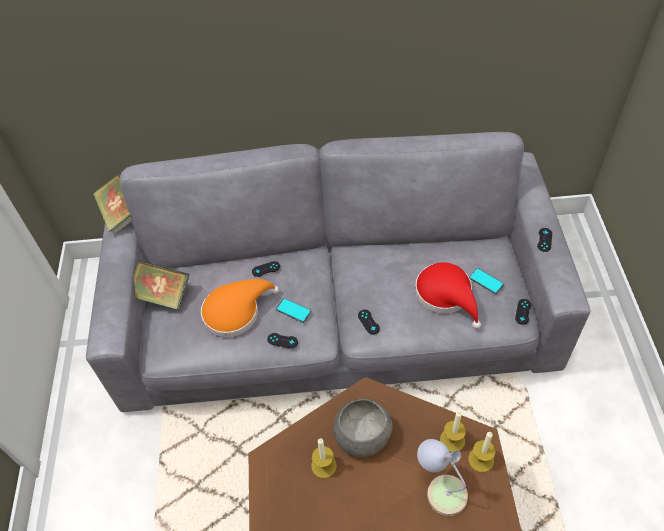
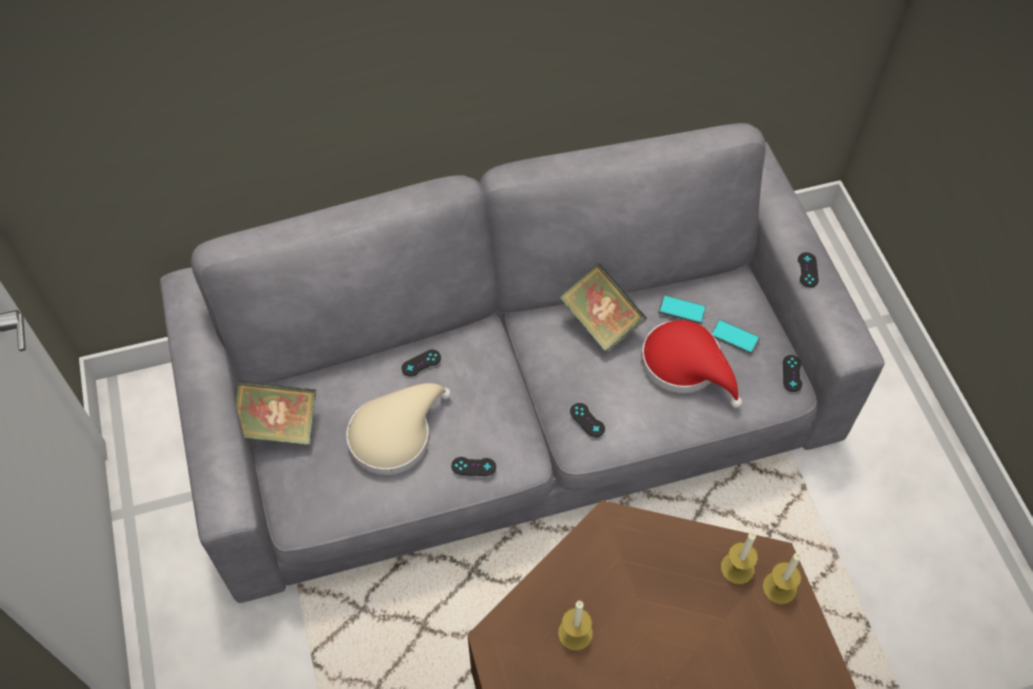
camera: 15 degrees left, 5 degrees up
(122, 215) = (191, 313): book -> book (601, 322)
(235, 311) = (395, 434): orange hat -> beige hat
(293, 310) = (478, 420): phone -> phone (682, 310)
(362, 435) = (617, 582): grey bowl -> none
(440, 488) = (735, 636): table lamp -> none

